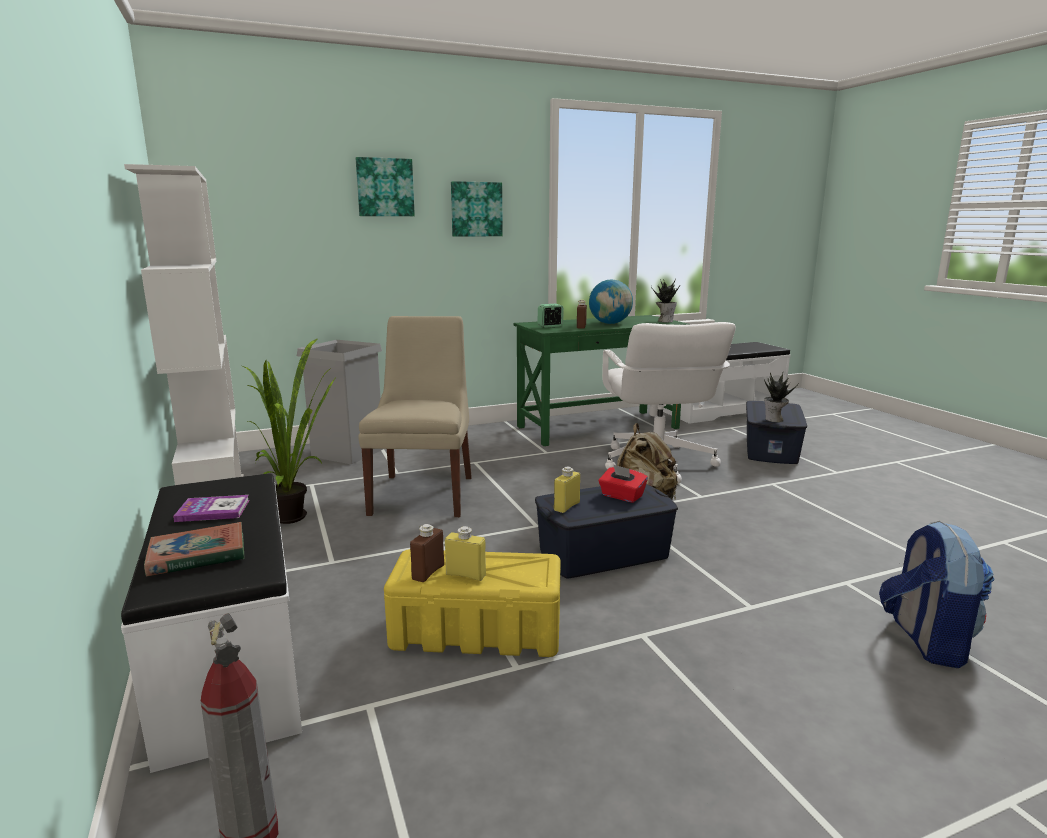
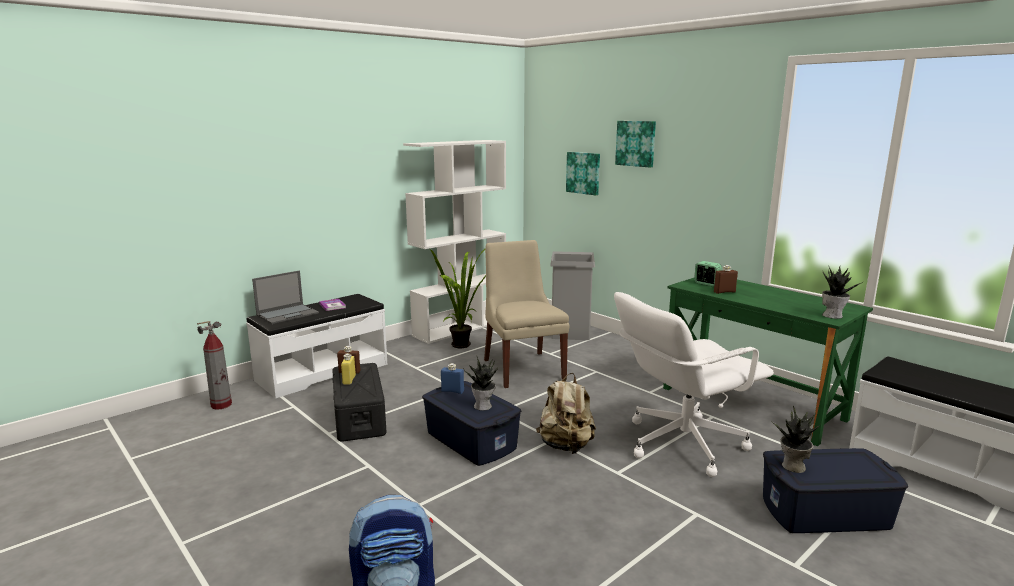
camera: 70 degrees right, 0 degrees up
(197, 555) = (288, 314): book -> laptop
(423, 493) = (522, 368): beige chair -> beige chair turned 90 degrees counterclockwise
(476, 209) = (702, 164): picture -> picture (583, 173)
(478, 631) = (359, 417): yellow storage box -> black storage box
(566, 506) = (452, 391): yellow bottle -> blue bottle
(610, 323) = (767, 298): globe -> none
(622, 496) = (483, 406): red tissue box -> potted plant

